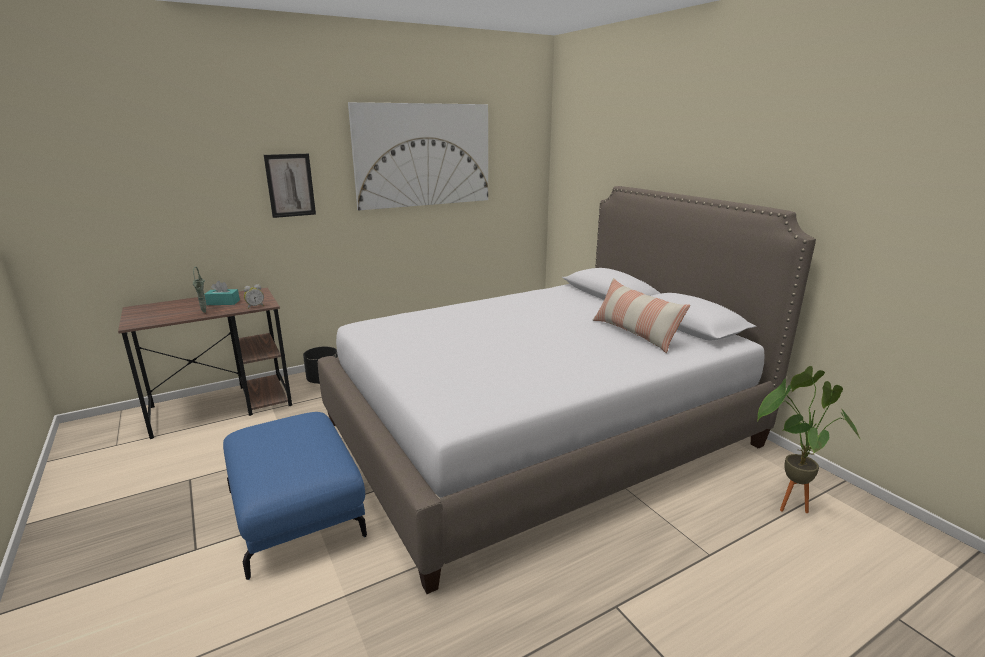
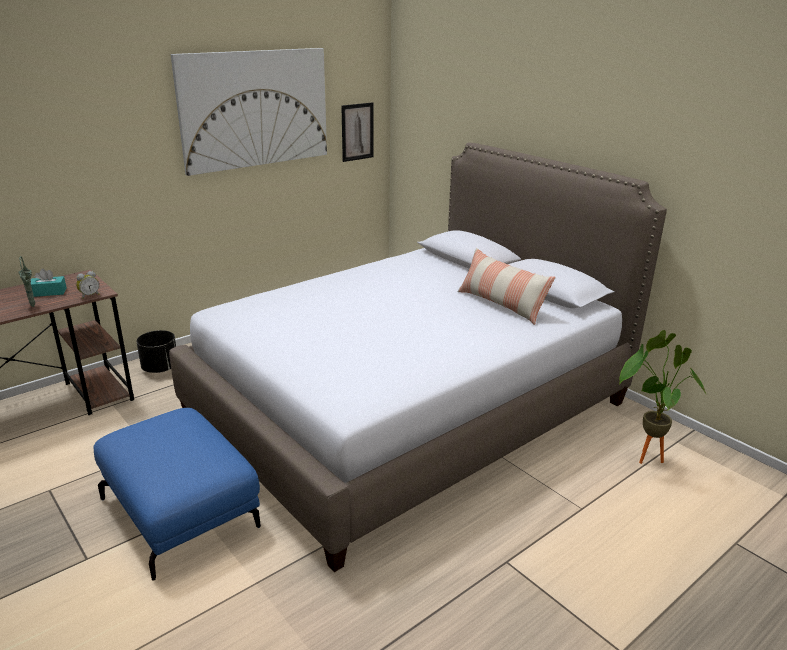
camera: 10 degrees left, 5 degrees up
(290, 185) = (110, 152): picture -> picture (357, 132)

